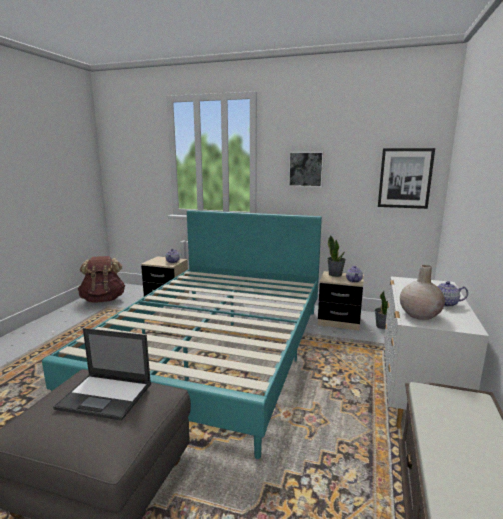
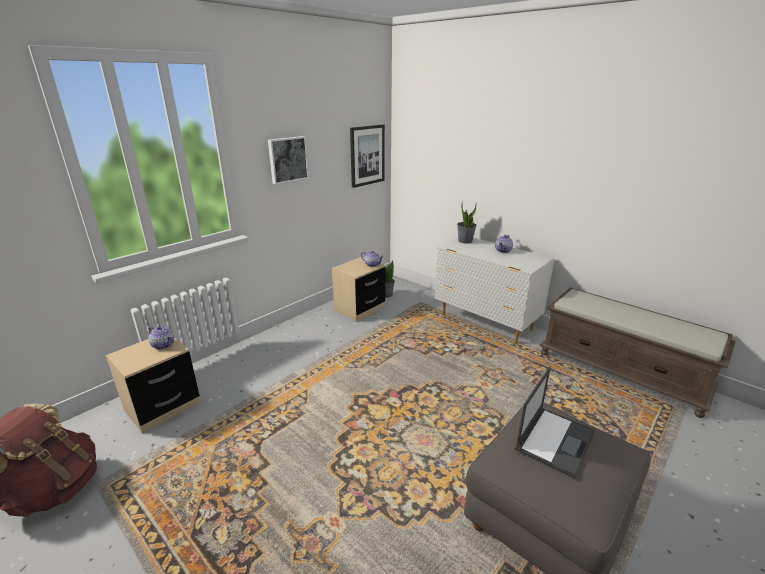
camera: 65 degrees left, 10 degrees up
(216, 349) = (352, 396): turquoise bed -> none
(335, 274) = (348, 266): potted plant -> potted plant (465, 241)
(419, 314) = (518, 263): beige vase -> none

